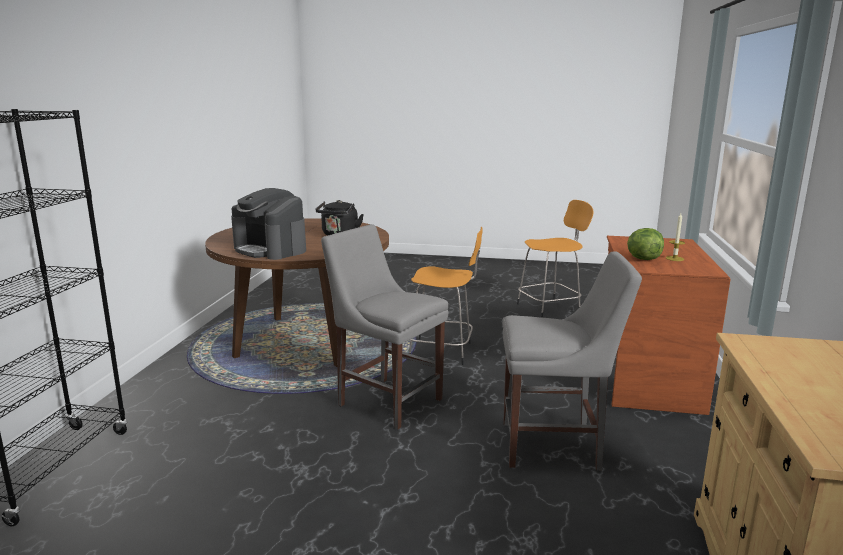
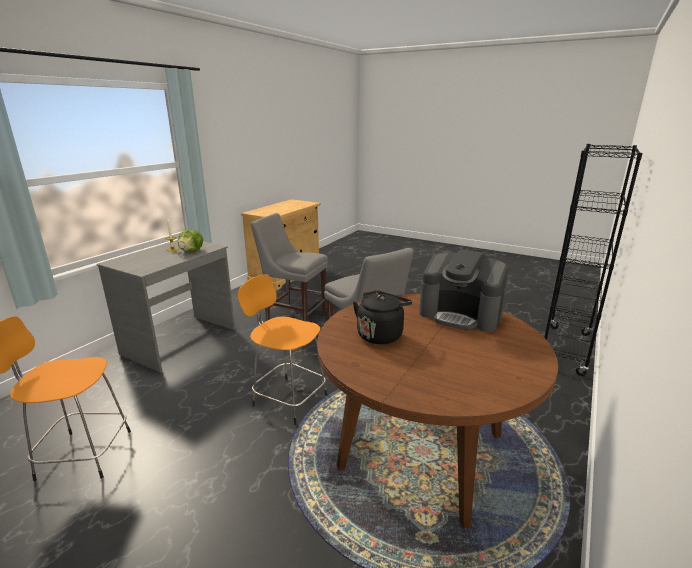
camera: 160 degrees left, 5 degrees up
(270, 249) = (461, 314): coffee machine -> coffee machine turned 150 degrees clockwise
(646, 378) = (180, 341): brown desk -> grey desk

